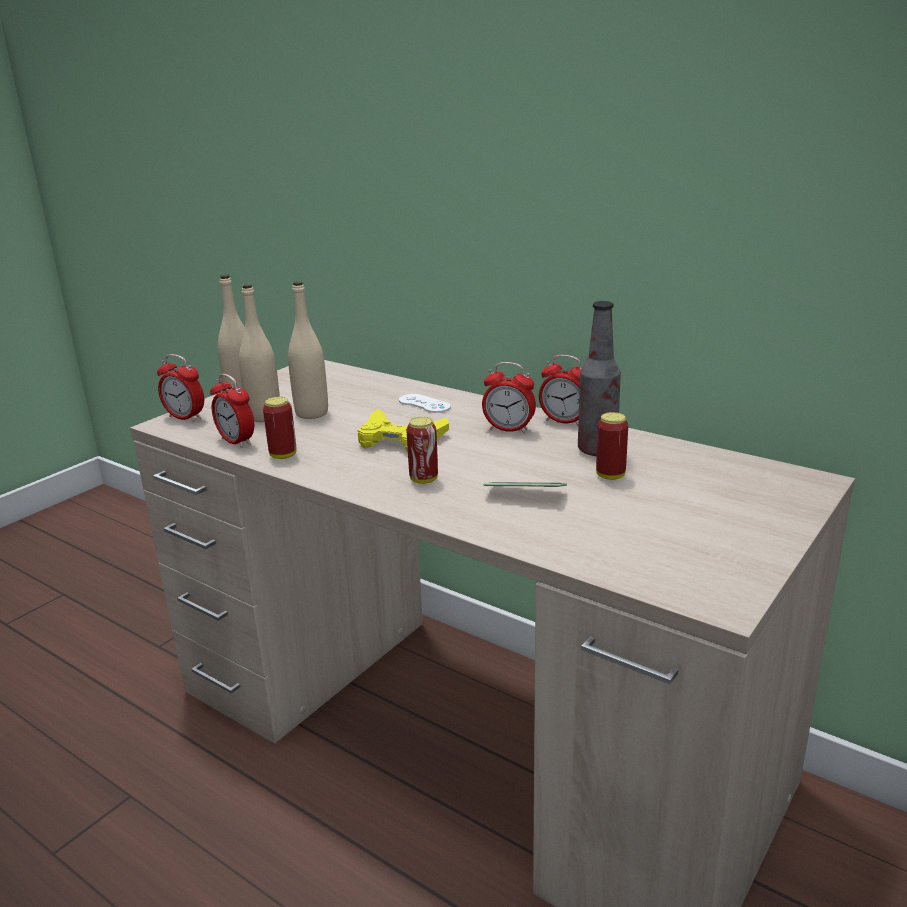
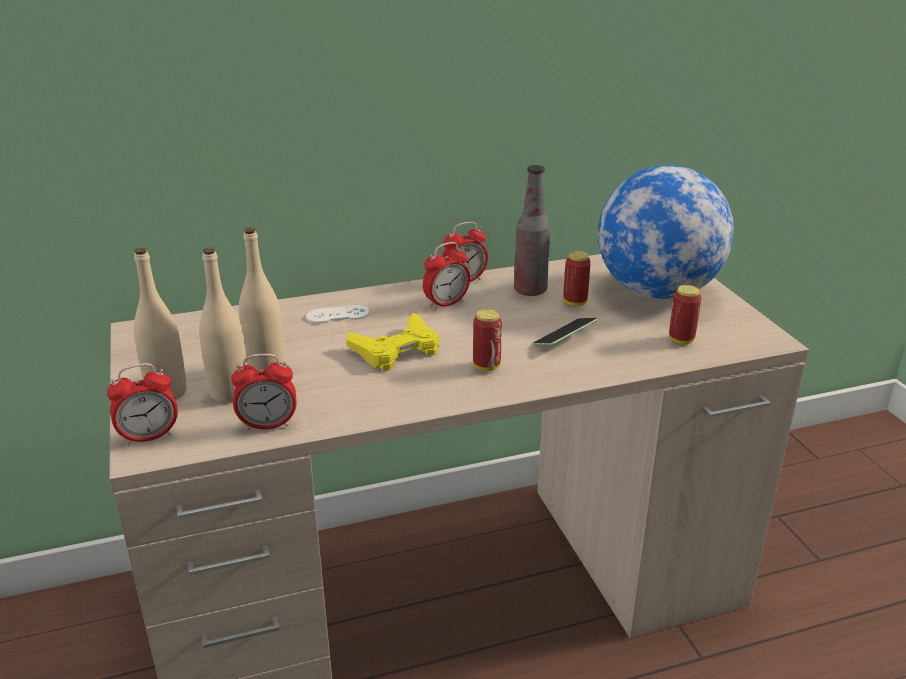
camera: 55 degrees left, 5 degrees up
(283, 455) = (342, 411): can -> can (681, 340)
(715, 506) = (657, 292): none -> globe

